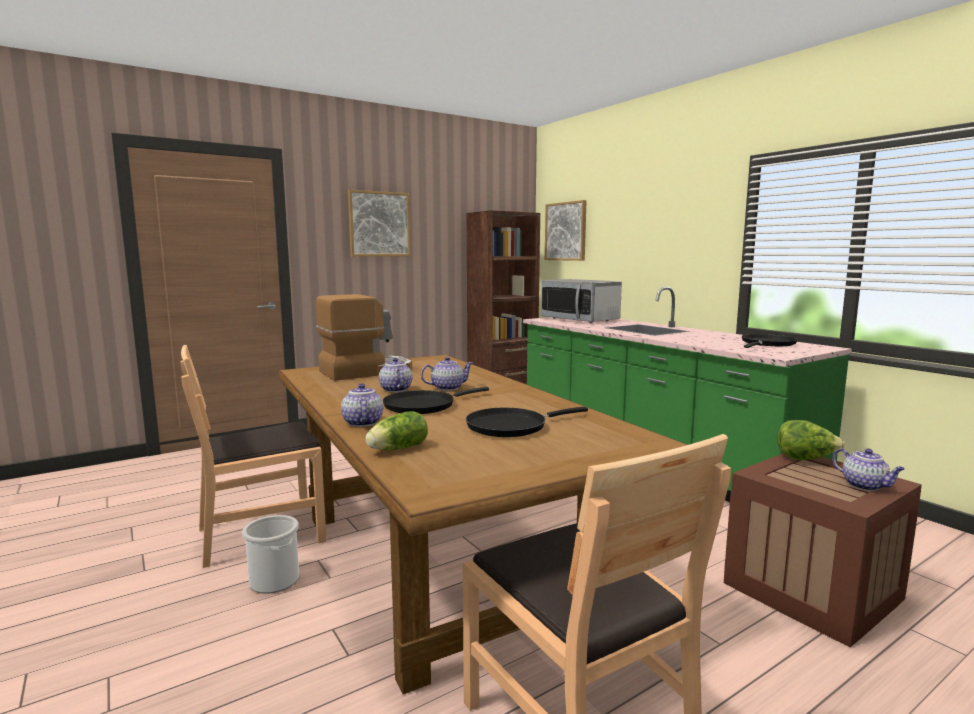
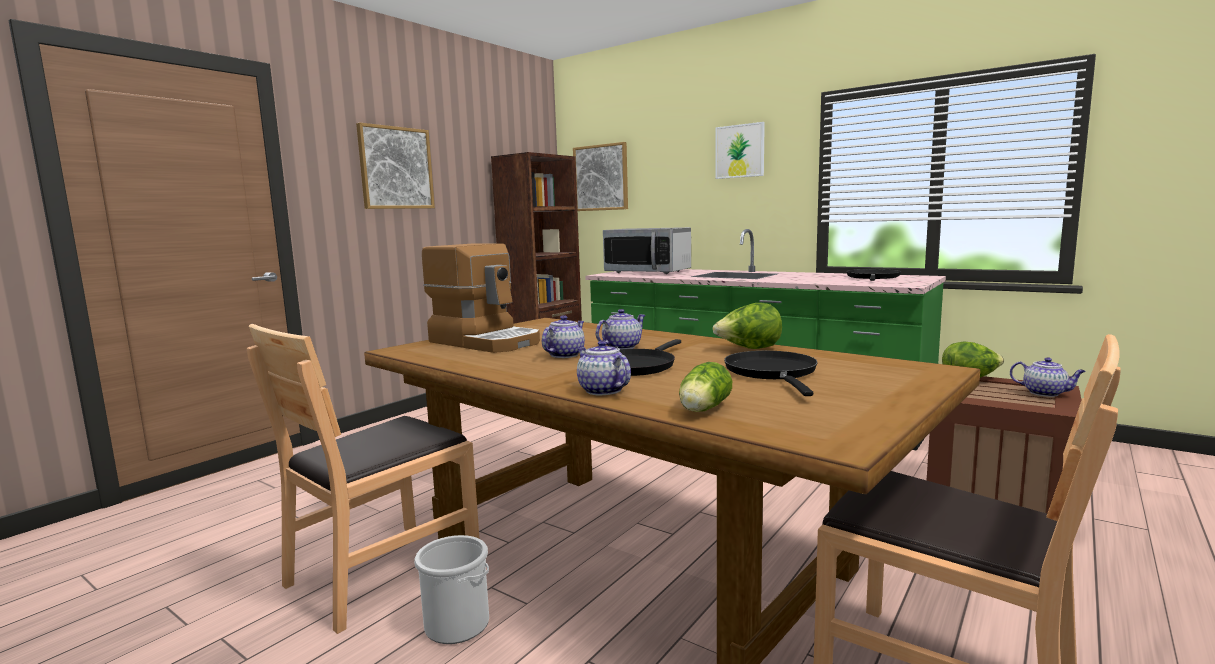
camera: 20 degrees left, 0 degrees up
(365, 371) = (486, 341): coffee machine -> coffee machine turned 90 degrees clockwise
(395, 389) = (565, 355): teapot -> teapot turned 75 degrees clockwise
(511, 426) = (772, 373): black frying pan -> black frying pan turned 135 degrees clockwise
(538, 403) = (749, 349): none -> lettuce
(676, 211) = (740, 151): none -> picture

